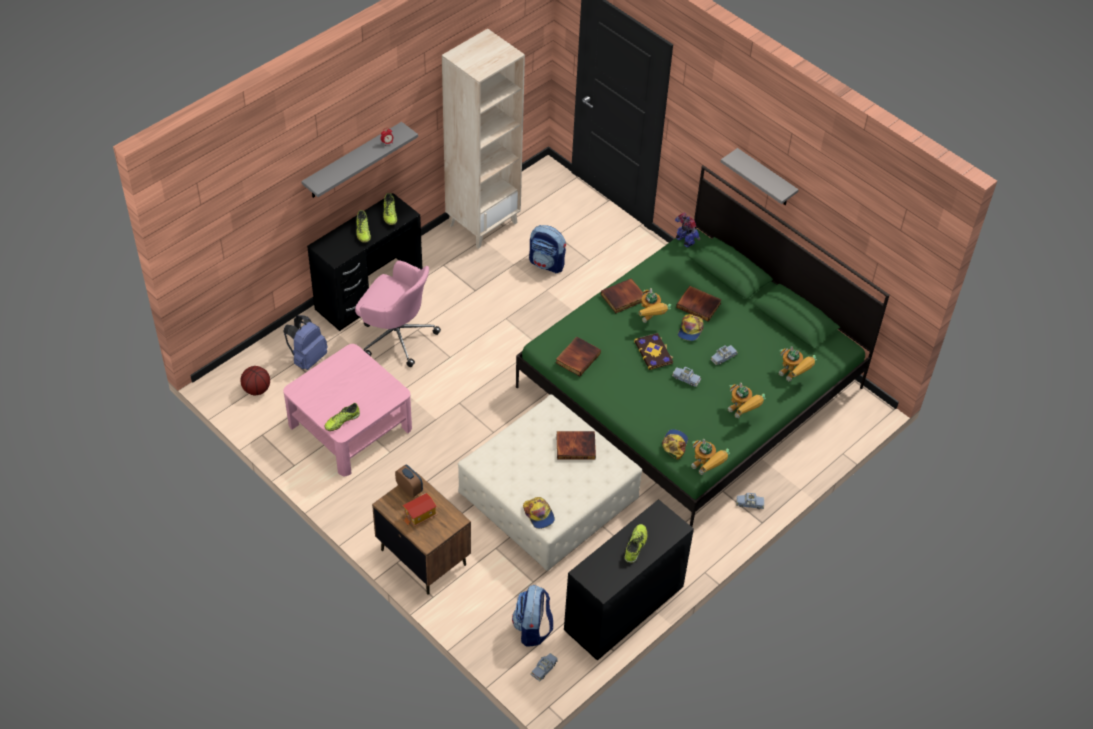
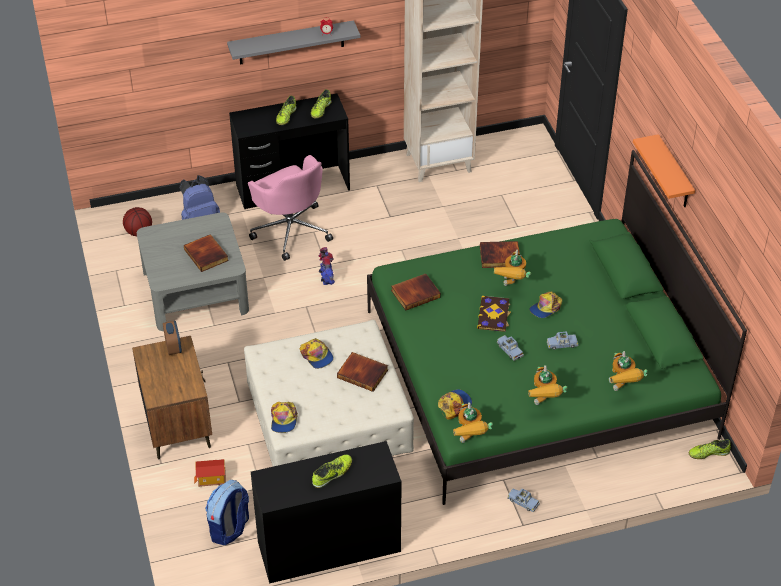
camera: 30 degrees right, 5 degrees down
(342, 421) = (167, 273): shoe -> shoe (708, 453)
(351, 426) = (196, 291): pink coffee table -> grey coffee table
(420, 516) = (166, 374): toy house -> toy house (211, 479)
(526, 446) = (317, 356): none -> cap
(544, 668) = (215, 569): blue toy car -> none
(547, 263) = (474, 216): backpack -> none
(684, 241) = (598, 227): toy robot -> toy robot (326, 278)
(699, 305) = (571, 289): book -> book (207, 255)
(765, 179) = (674, 174): grey shelf -> orange shelf

